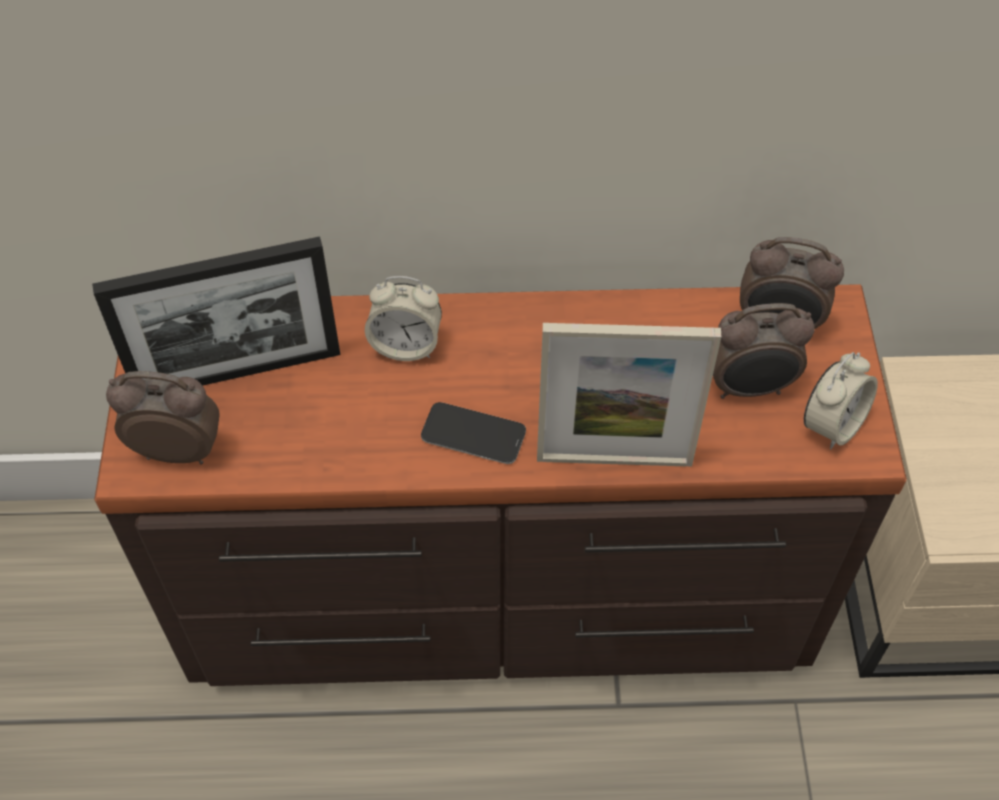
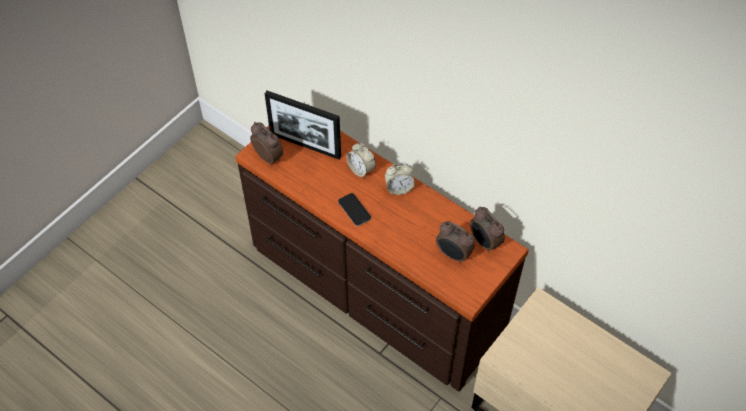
camera: 40 degrees right, 0 degrees up
(614, 459) = (388, 246): picture frame -> none
(832, 424) = (467, 284): alarm clock -> alarm clock (399, 188)

